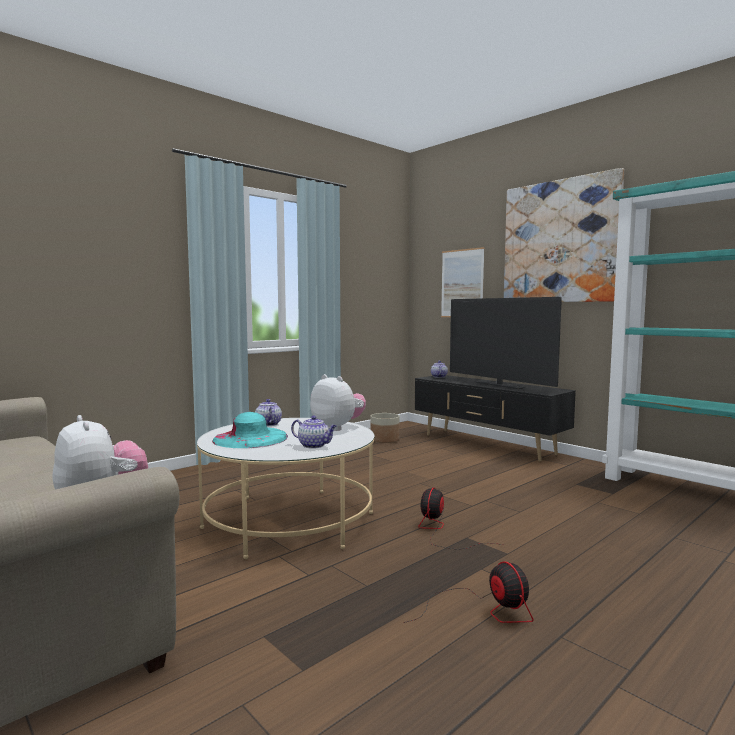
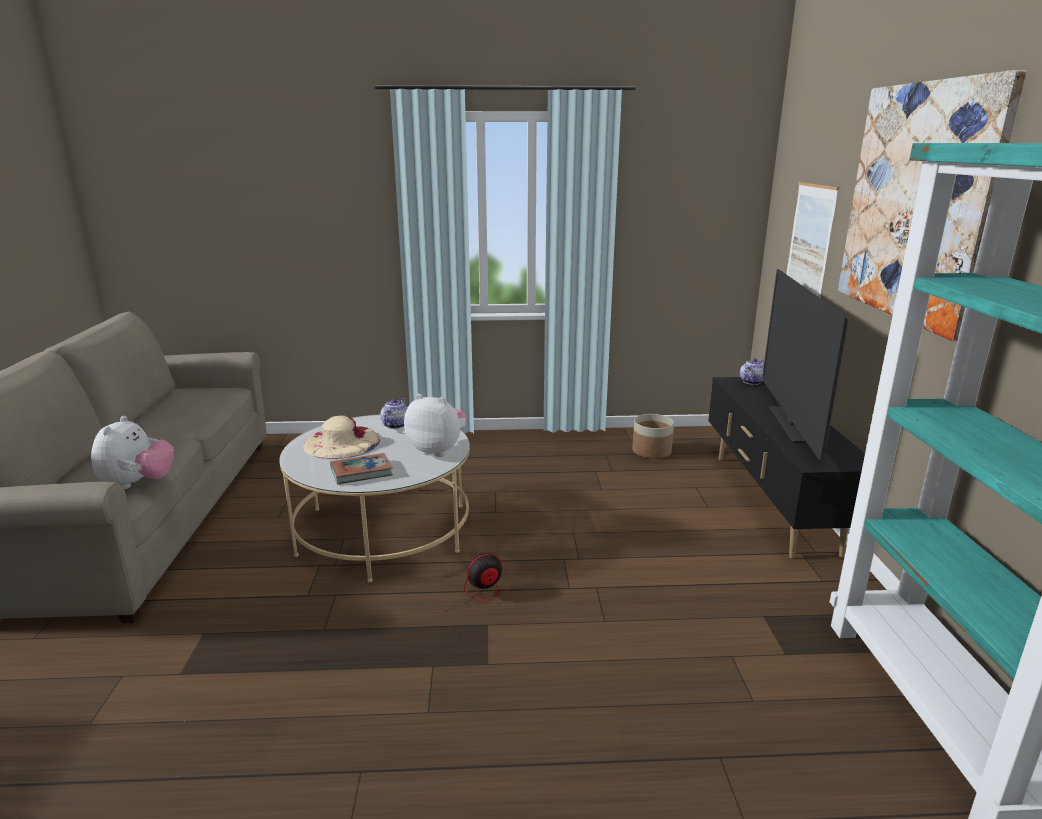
camera: 40 degrees right, 15 degrees up
(250, 438) = (341, 442): turquoise hat -> beige hat
(314, 445) = (361, 472): teapot -> book
(338, 427) = (438, 450): plush toy -> plush toy turned 60 degrees counterclockwise
(484, 609) = (357, 706): fan -> none

